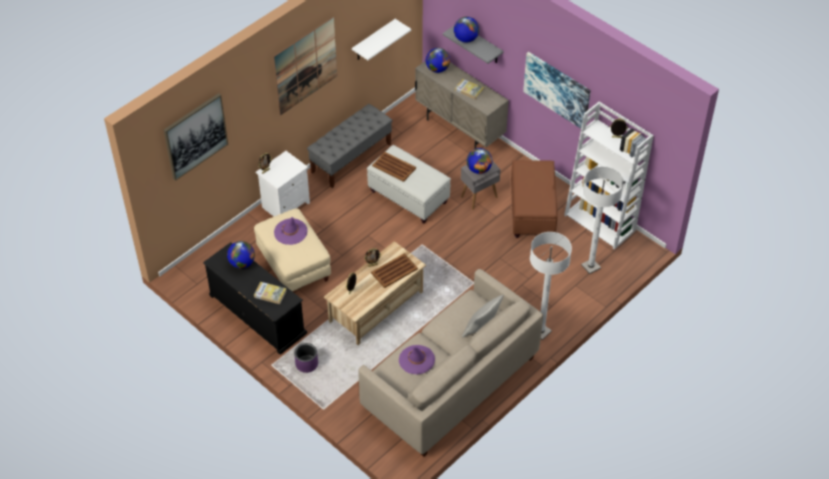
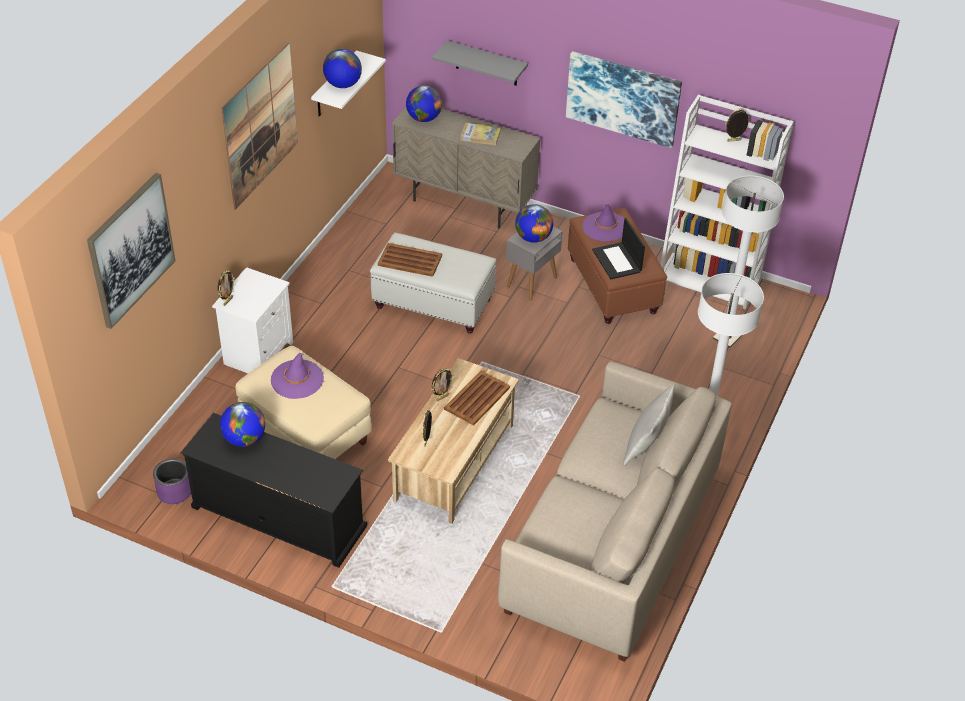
camera: 20 degrees left, 5 degrees down
(270, 294) = (308, 473): book -> none
(307, 363) = (386, 570): purple planter -> purple planter (175, 491)
(351, 158) = (328, 270): grey bench -> none
(416, 360) = (573, 514): purple hat -> purple hat (605, 227)
(466, 39) = (468, 58): globe -> globe (343, 84)
(528, 198) = (617, 261): none -> laptop

